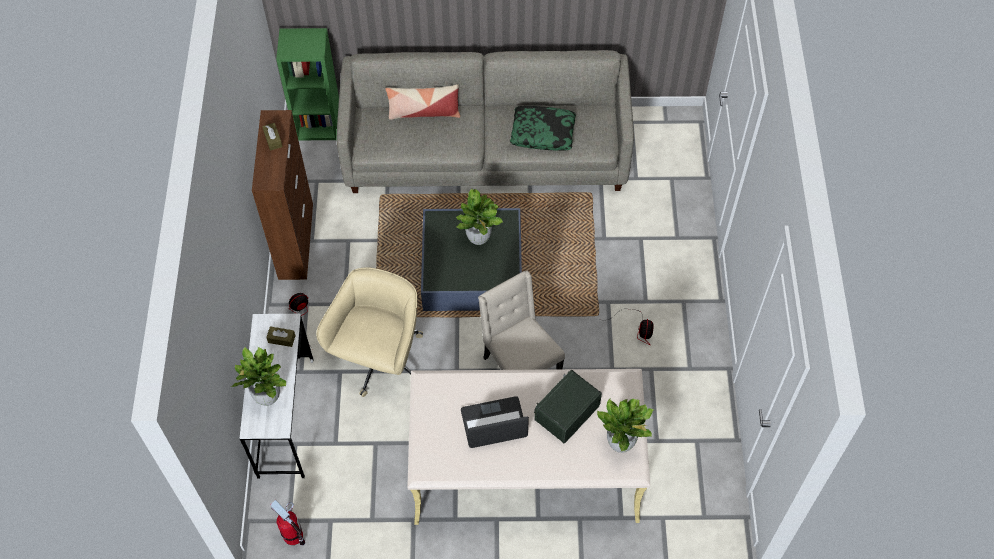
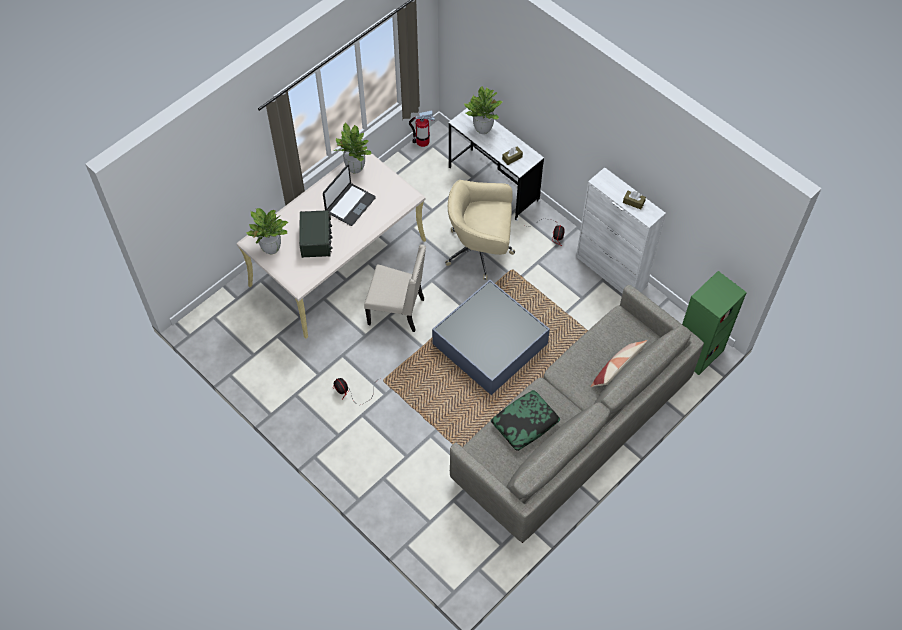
camera: 135 degrees right, 0 degrees up
(296, 240) = (611, 272): brown cabinet -> white cabinet
(380, 359) = (480, 250): beige office chair -> beige office chair turned 120 degrees clockwise
(478, 238) = (495, 340): potted plant -> potted plant (355, 168)

